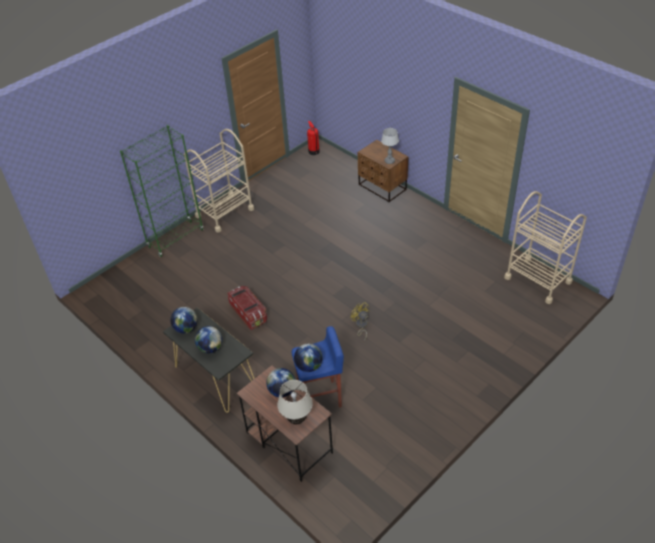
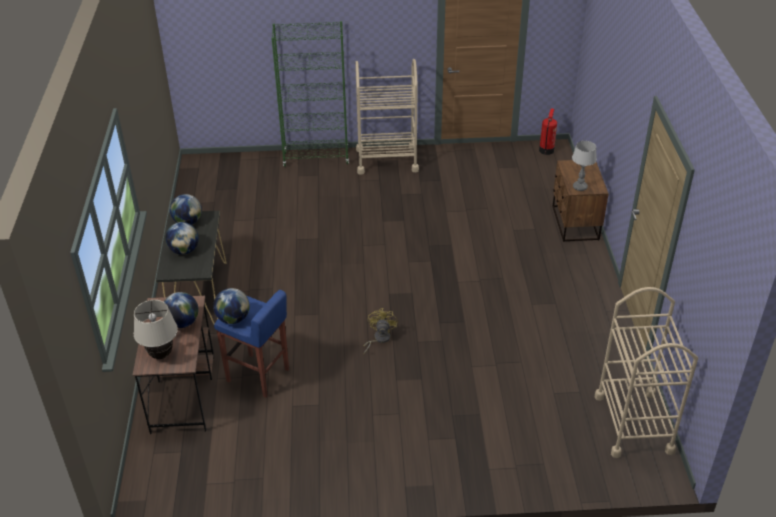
camera: 40 degrees right, 5 degrees down
(248, 313) = (293, 260): storage box -> none

